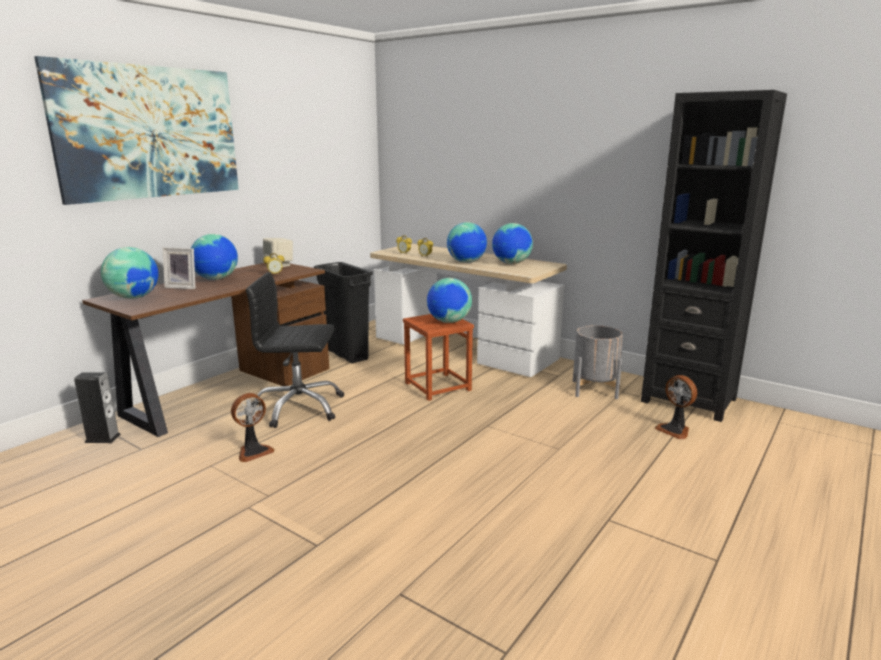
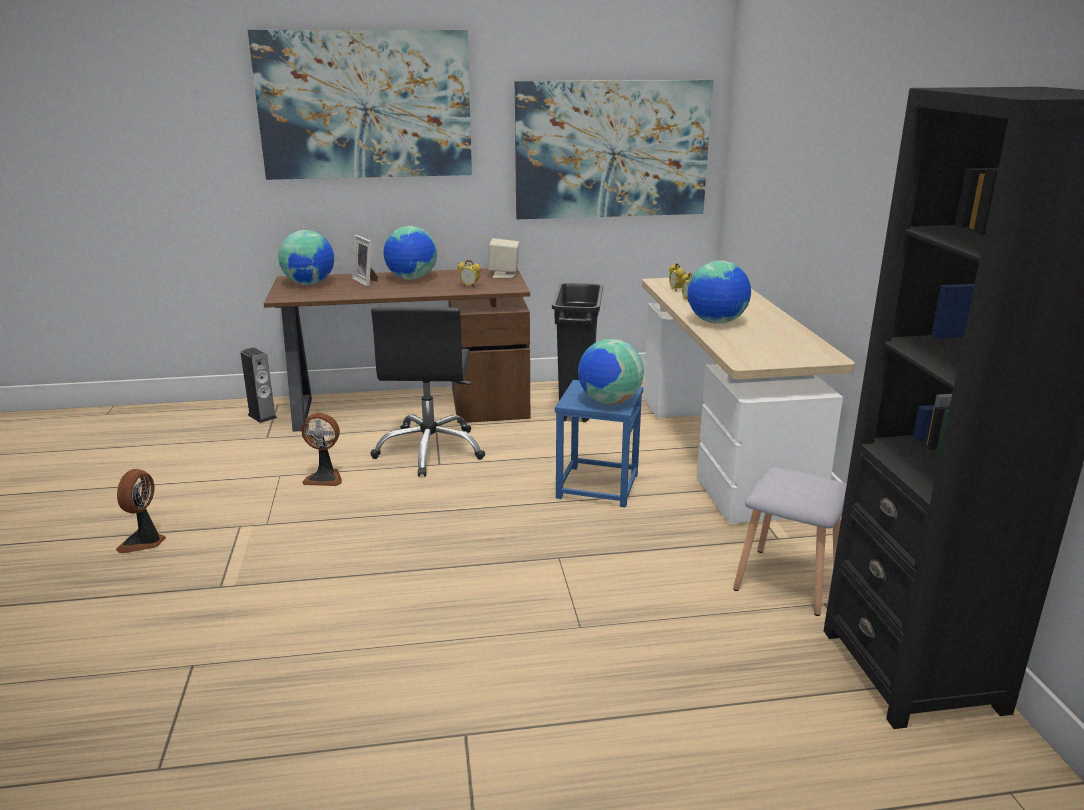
camera: 45 degrees right, 5 degrees up
(299, 407) = (430, 450): black office chair -> black office chair turned 135 degrees counterclockwise
(321, 166) = (612, 150): none -> picture
(437, 386) = (597, 486): brown stool -> blue stool
(511, 263) = (771, 340): globe -> none
(594, 389) = (789, 581): grey planter -> grey stool
(675, 430) = (785, 695): fan -> fan (144, 542)

